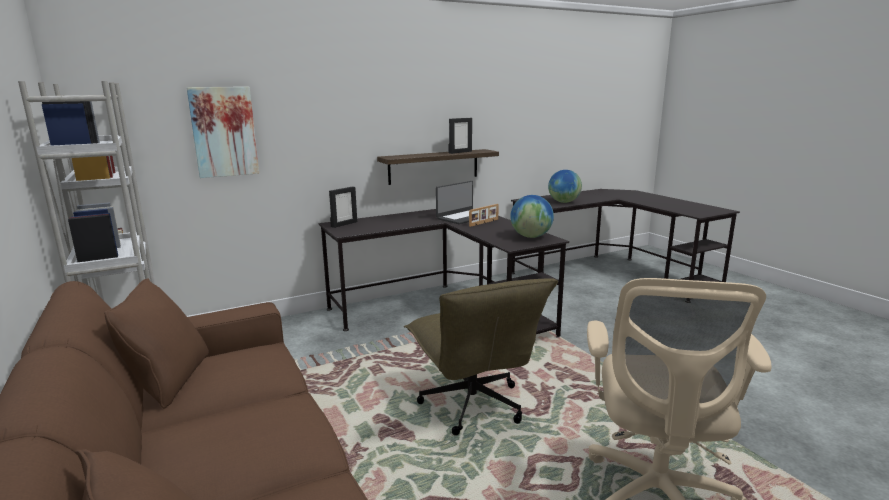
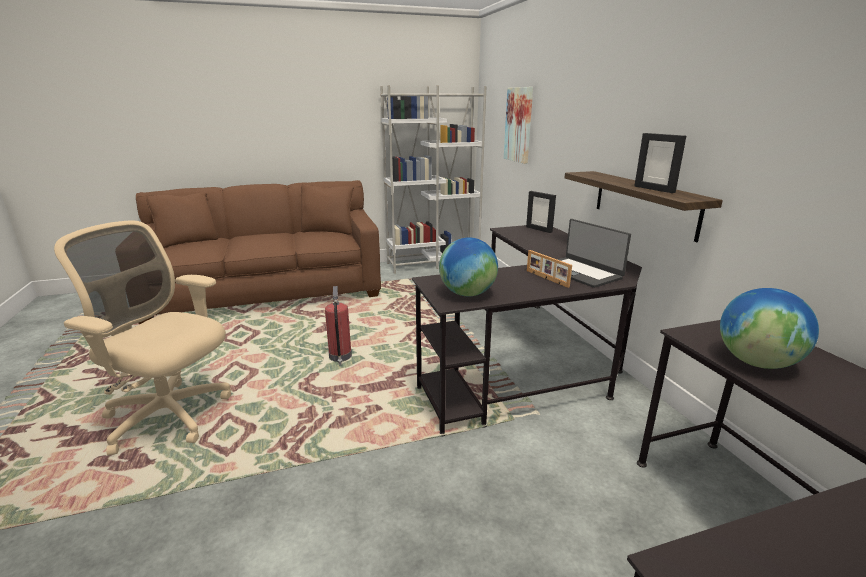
camera: 100 degrees right, 5 degrees up
(471, 403) = (340, 357): beige office chair -> fire extinguisher

